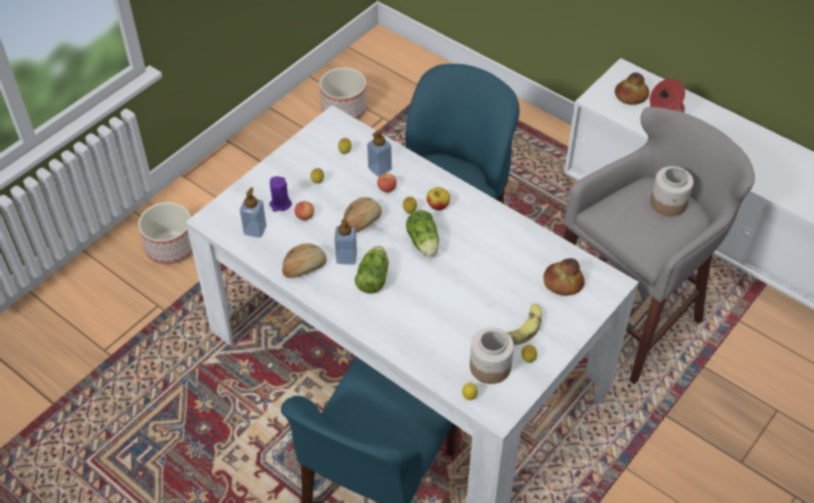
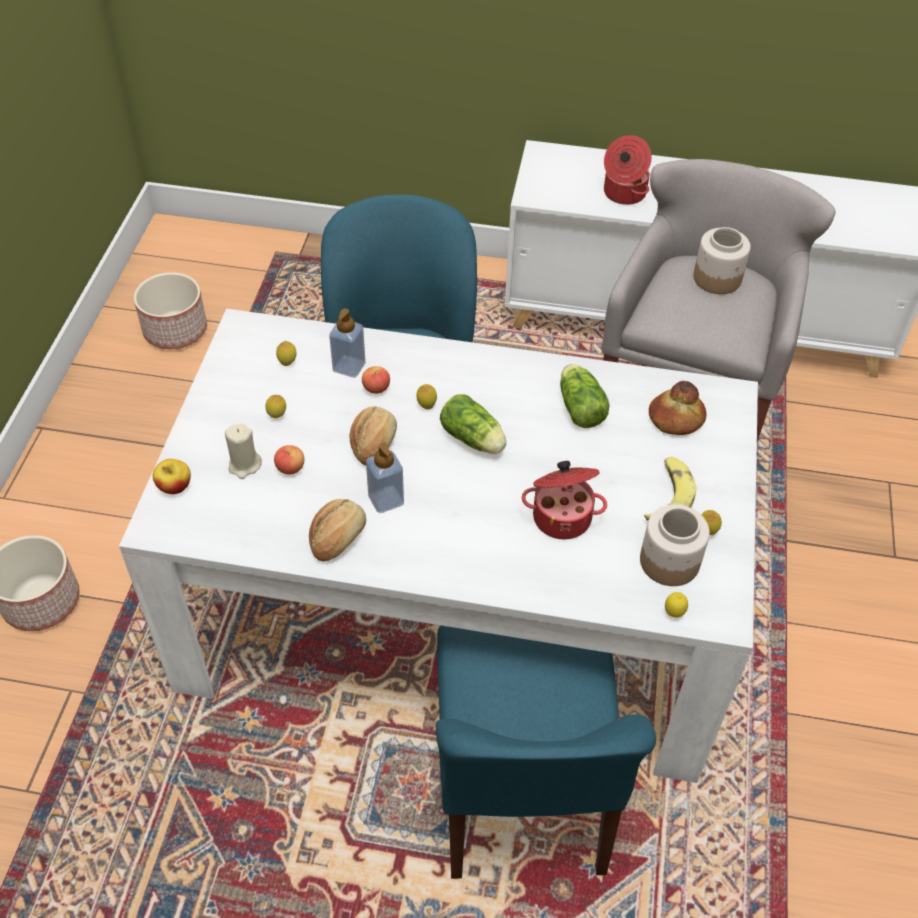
camera: 30 degrees left, 0 degrees up
(255, 230) = (232, 515): soap dispenser -> none
(280, 204) = (244, 465): purple candle -> beige candle
(374, 276) = (440, 509): lettuce -> lettuce (579, 406)
(438, 205) = (457, 384): apple -> apple (174, 486)
(444, 311) = (562, 516): none -> cooking pot
(631, 96) = (569, 178): bread -> none

